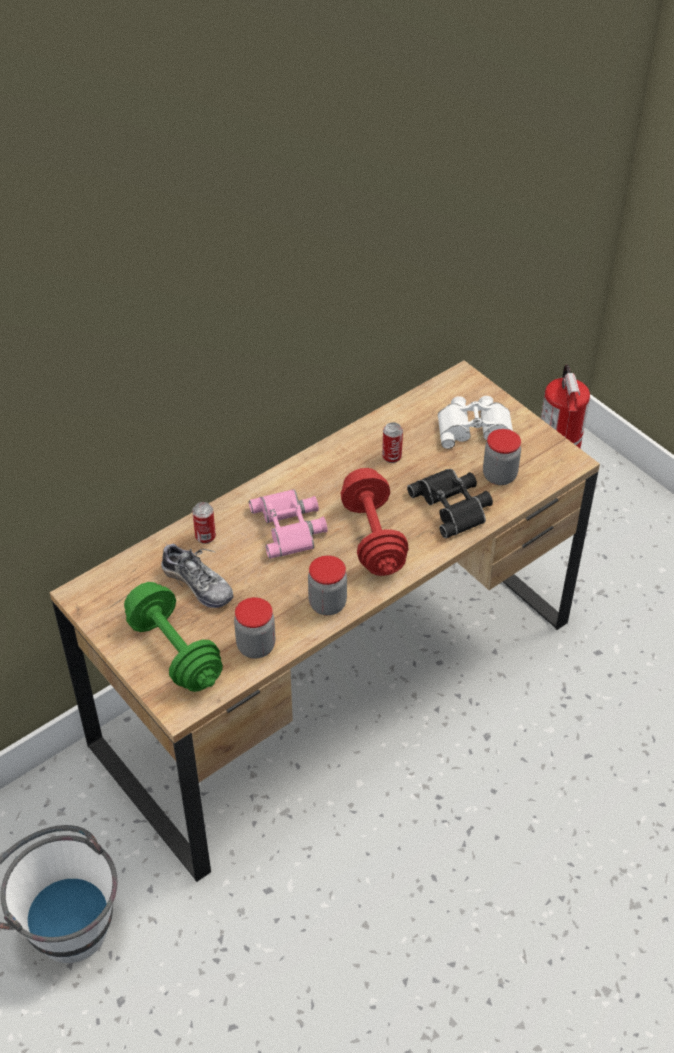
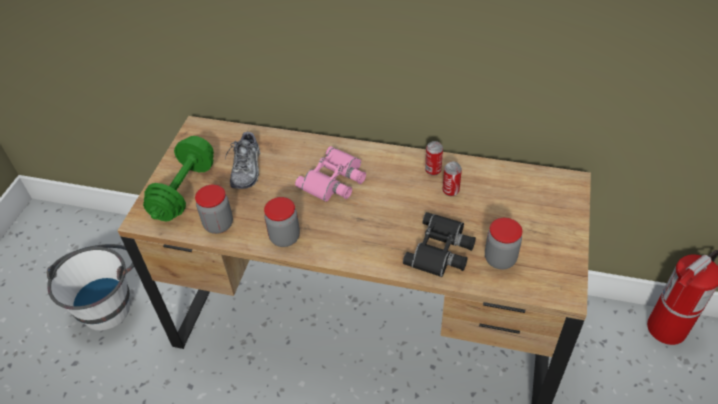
camera: 55 degrees right, 0 degrees up
(205, 537) = (288, 149): can -> can (433, 170)
(373, 537) = (366, 225): red dumbbell -> none
(474, 427) = (531, 217): white binoculars -> none

